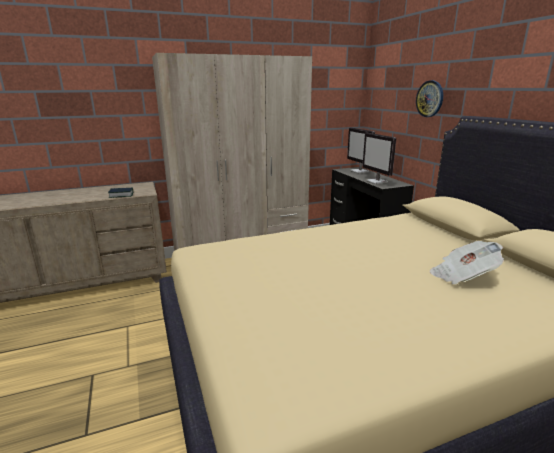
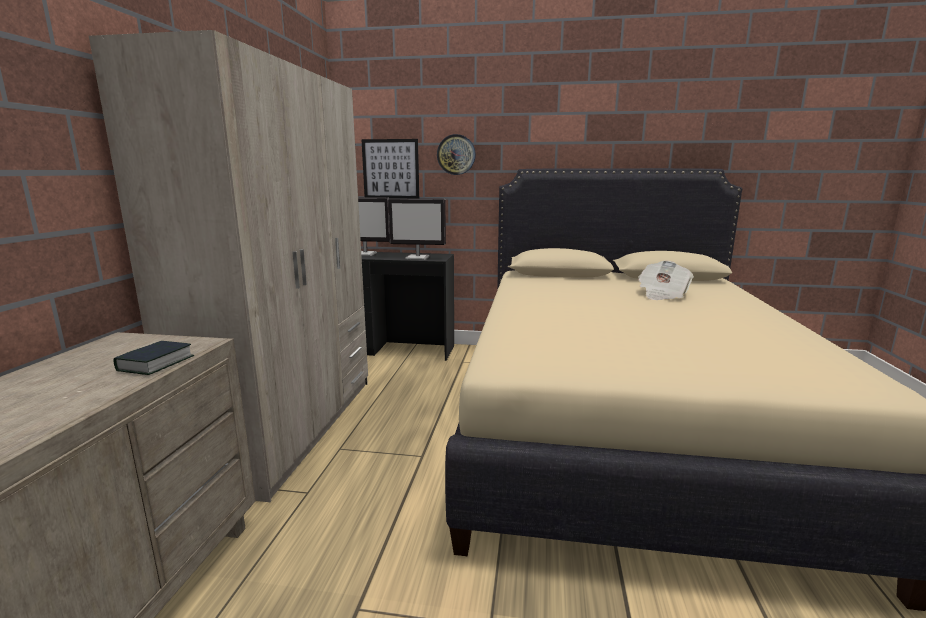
camera: 60 degrees left, 5 degrees down
(390, 109) = (390, 169): none -> picture

